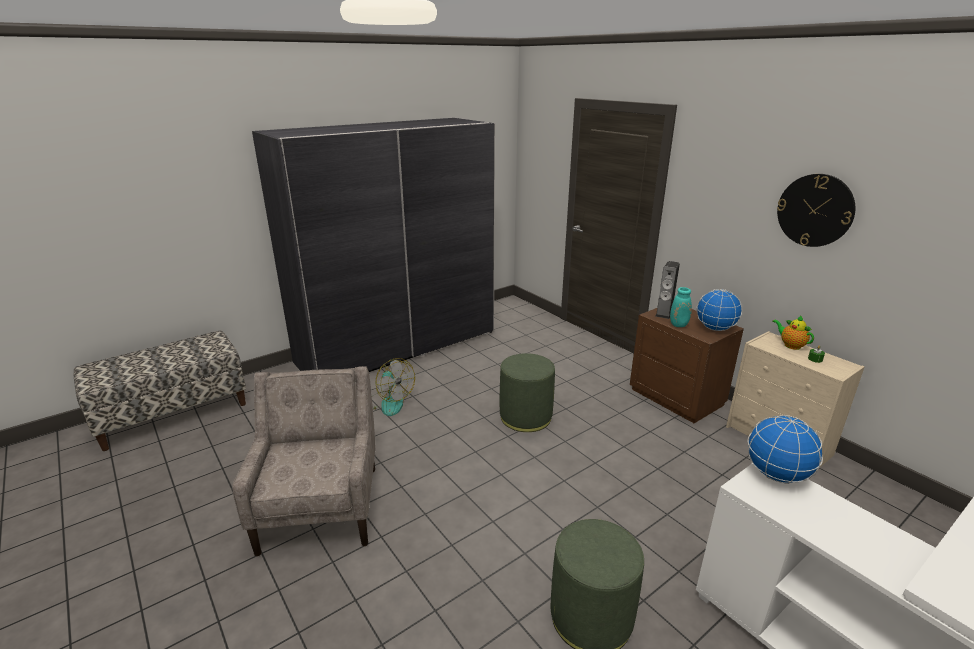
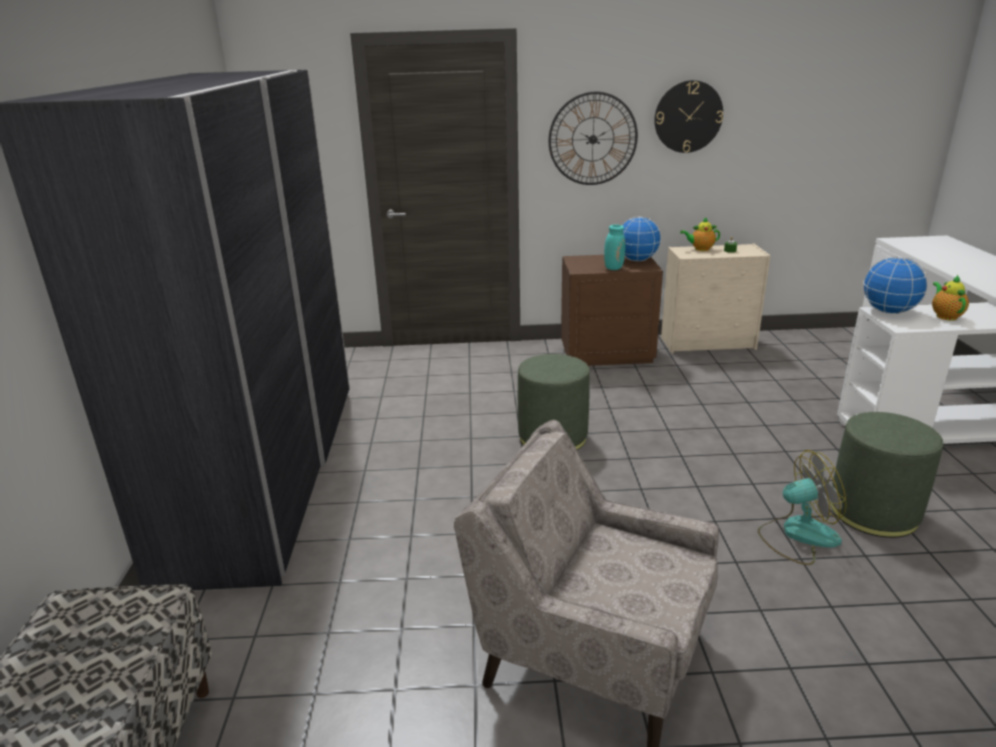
camera: 55 degrees left, 0 degrees up
(388, 403) = (406, 525): fan -> fan (798, 535)
(664, 313) = (583, 266): speaker -> none
(720, 210) = (593, 139): none -> wall clock
(825, 517) = (945, 316): none -> teapot

